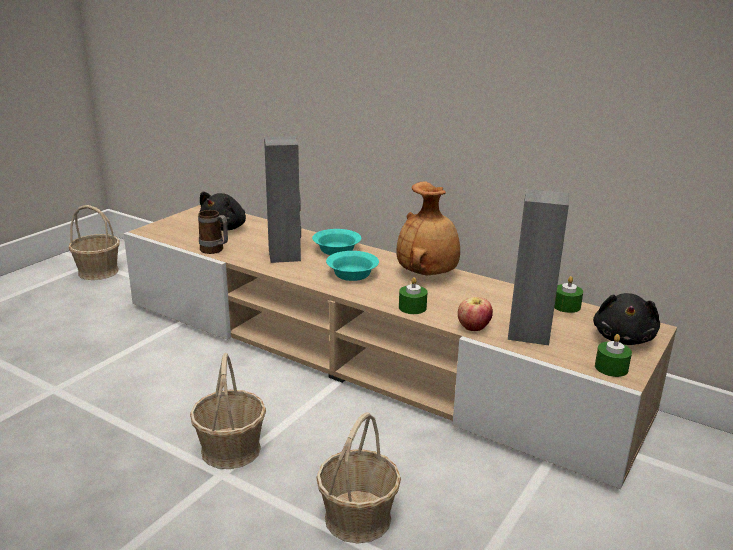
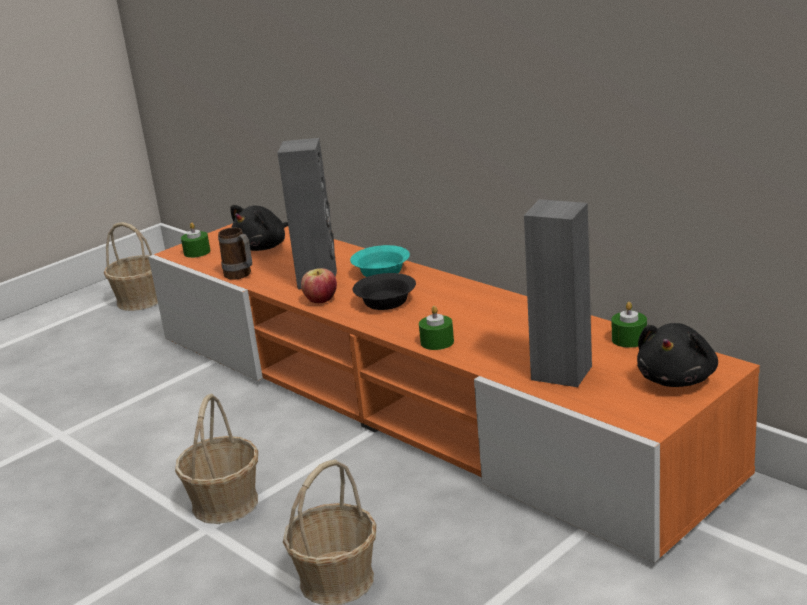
camera: 15 degrees right, 0 degrees up
(353, 275) = (387, 302): turquoise bowl -> black bowl
(366, 356) = (415, 402): beige tv stand -> orange tv stand
(428, 274) = (477, 301): brown vase -> none
(473, 328) = (497, 367): apple -> apple (321, 301)
(611, 368) = (638, 414): green candle -> green candle (197, 252)

